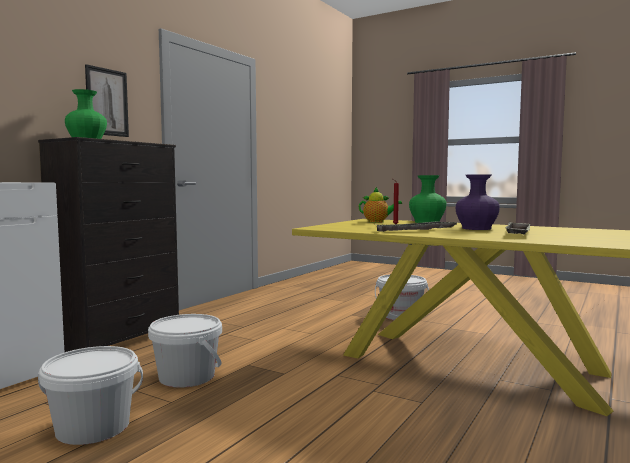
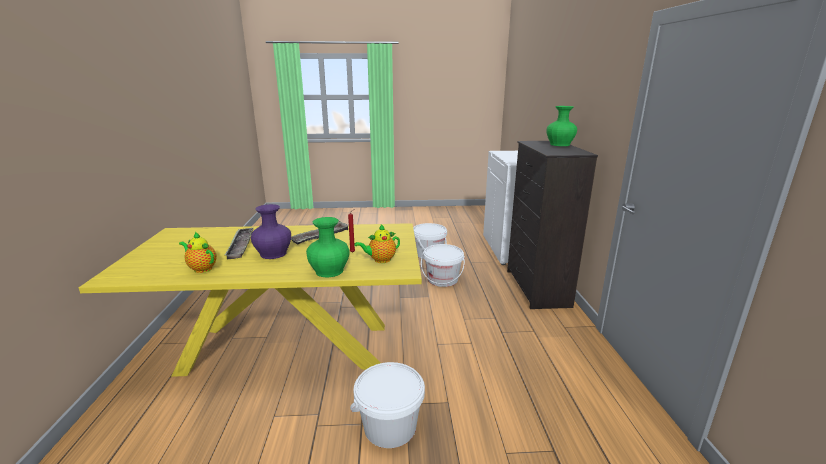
camera: 145 degrees right, 15 degrees up
(107, 102) = (598, 111): picture -> none
(551, 229) = (201, 268): none -> teapot

